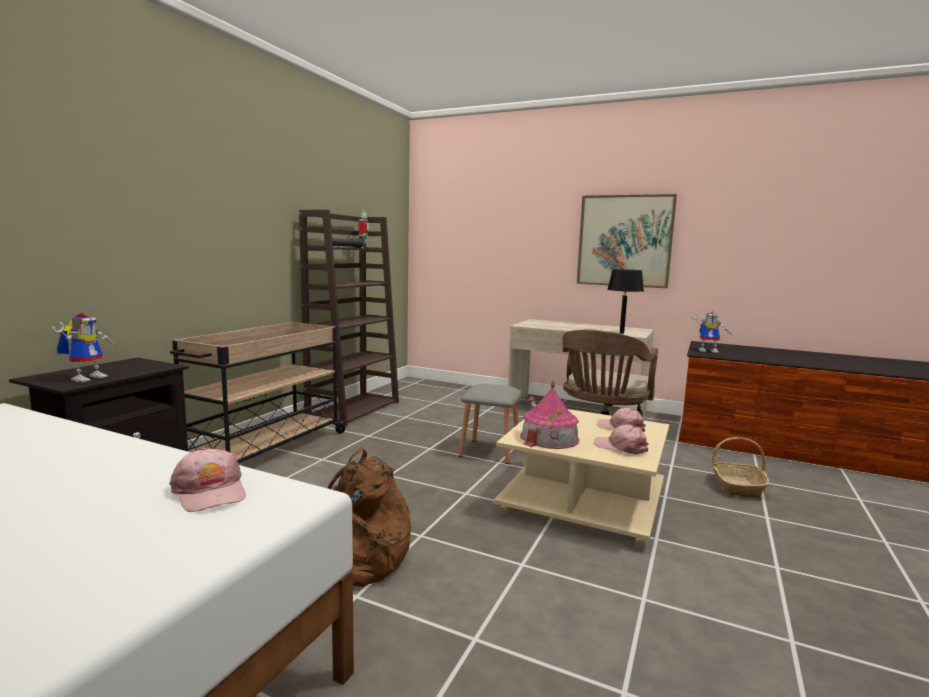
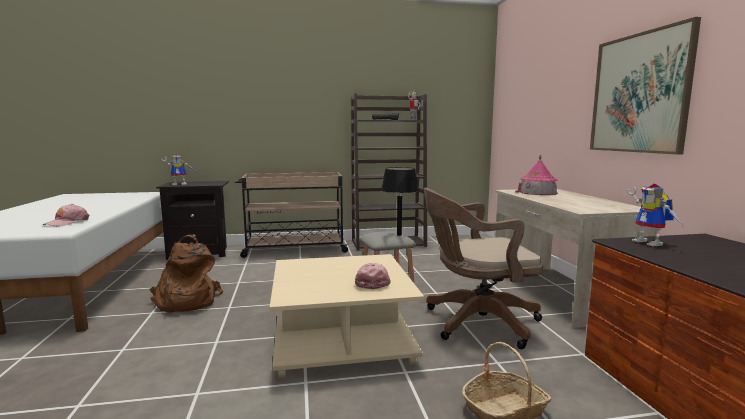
camera: 55 degrees right, 0 degrees up
(549, 438) = (305, 268): toy house -> toy house (537, 192)
(621, 333) = (576, 207): black table lamp -> black table lamp (399, 235)
(621, 447) = (317, 289): pink cap -> none

